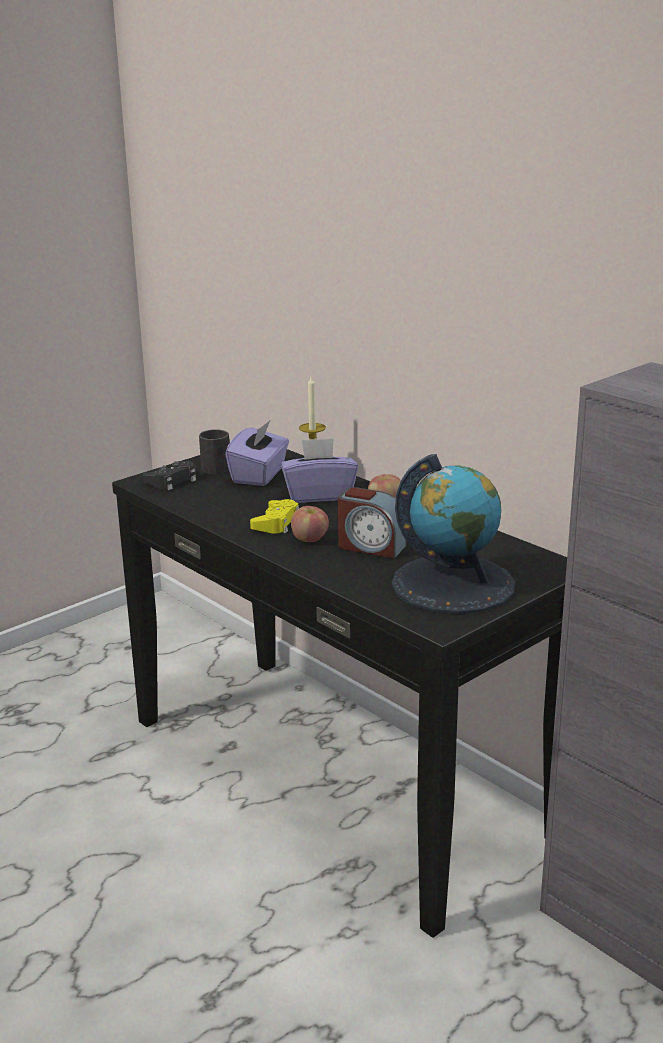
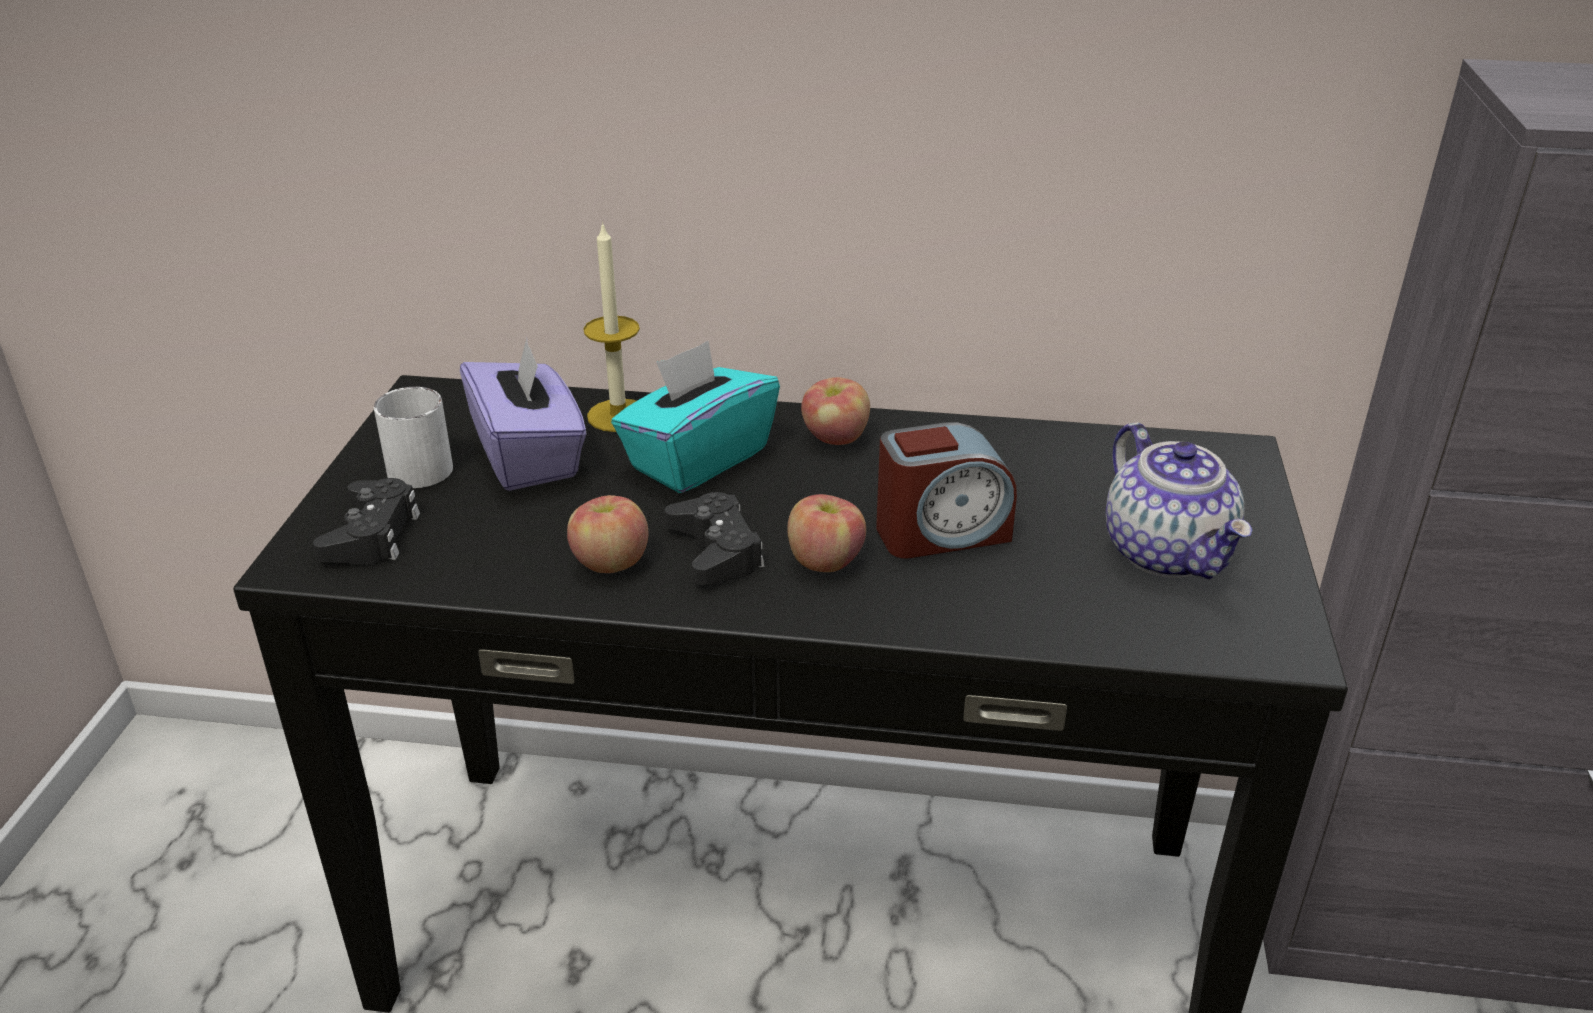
camera: 40 degrees left, 10 degrees up
(219, 465) = (419, 463): black mug -> white mug
(234, 514) = (610, 563): none -> apple
(276, 523) = (715, 551): yellow game controller -> black game controller
(319, 495) = (697, 459): purple tissue box -> turquoise tissue box
(453, 584) = (1169, 553): globe -> teapot

